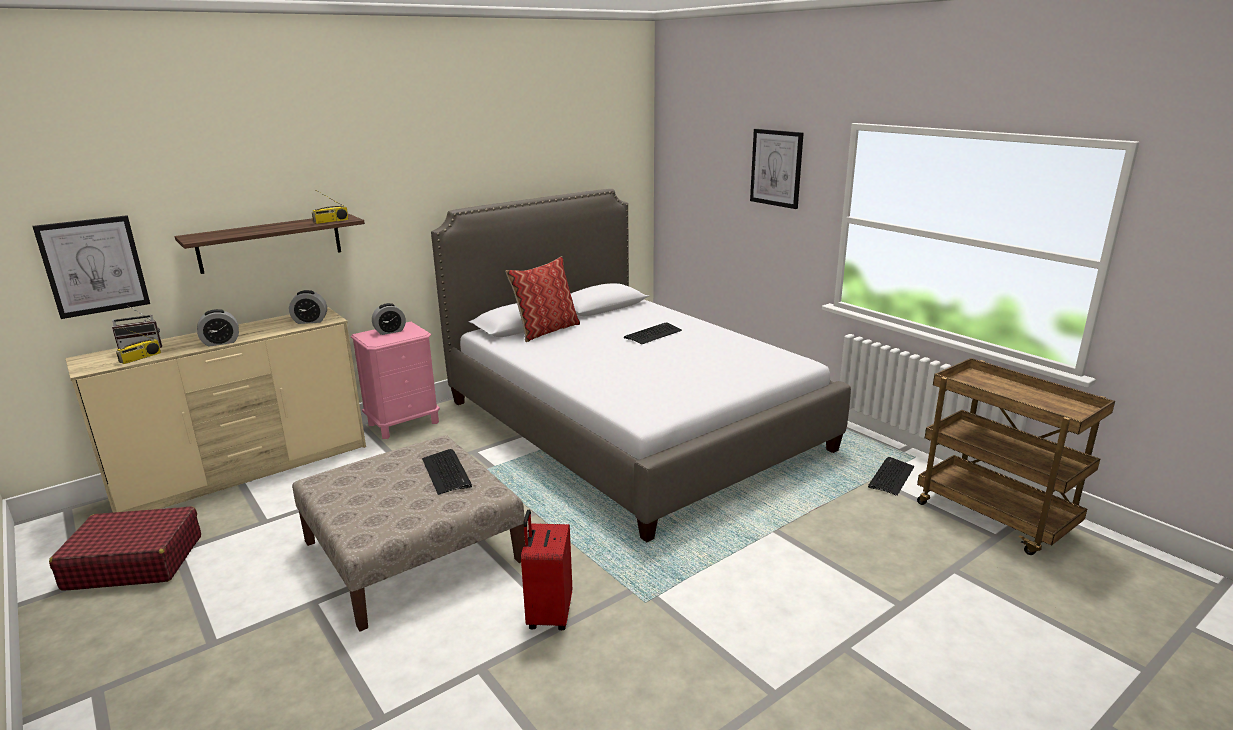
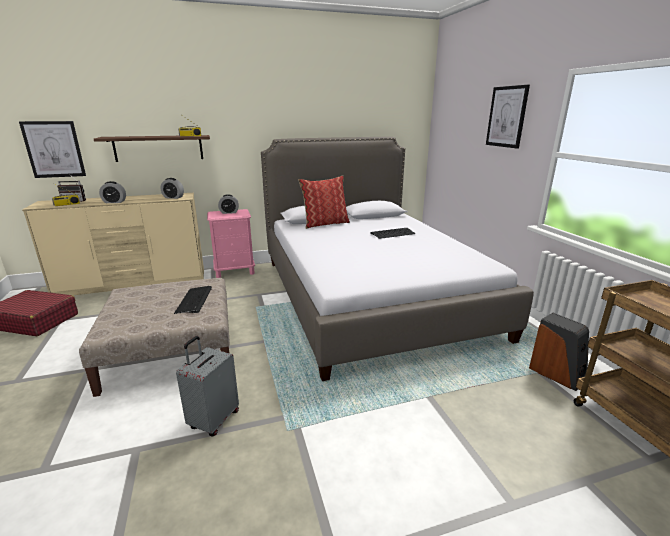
camera: 20 degrees right, 0 degrees up
(548, 614) = (213, 420): red suitcase -> grey suitcase
(891, 477) = (557, 374): keyboard -> speaker

